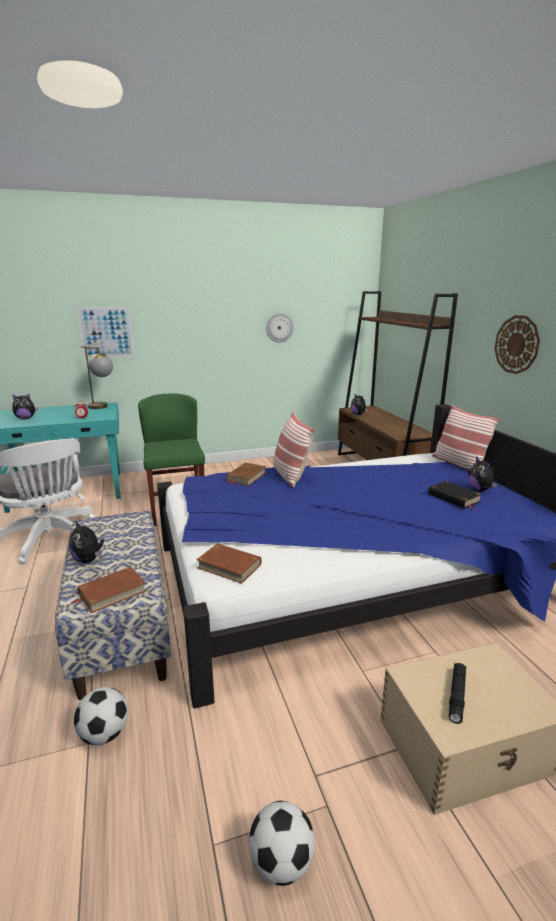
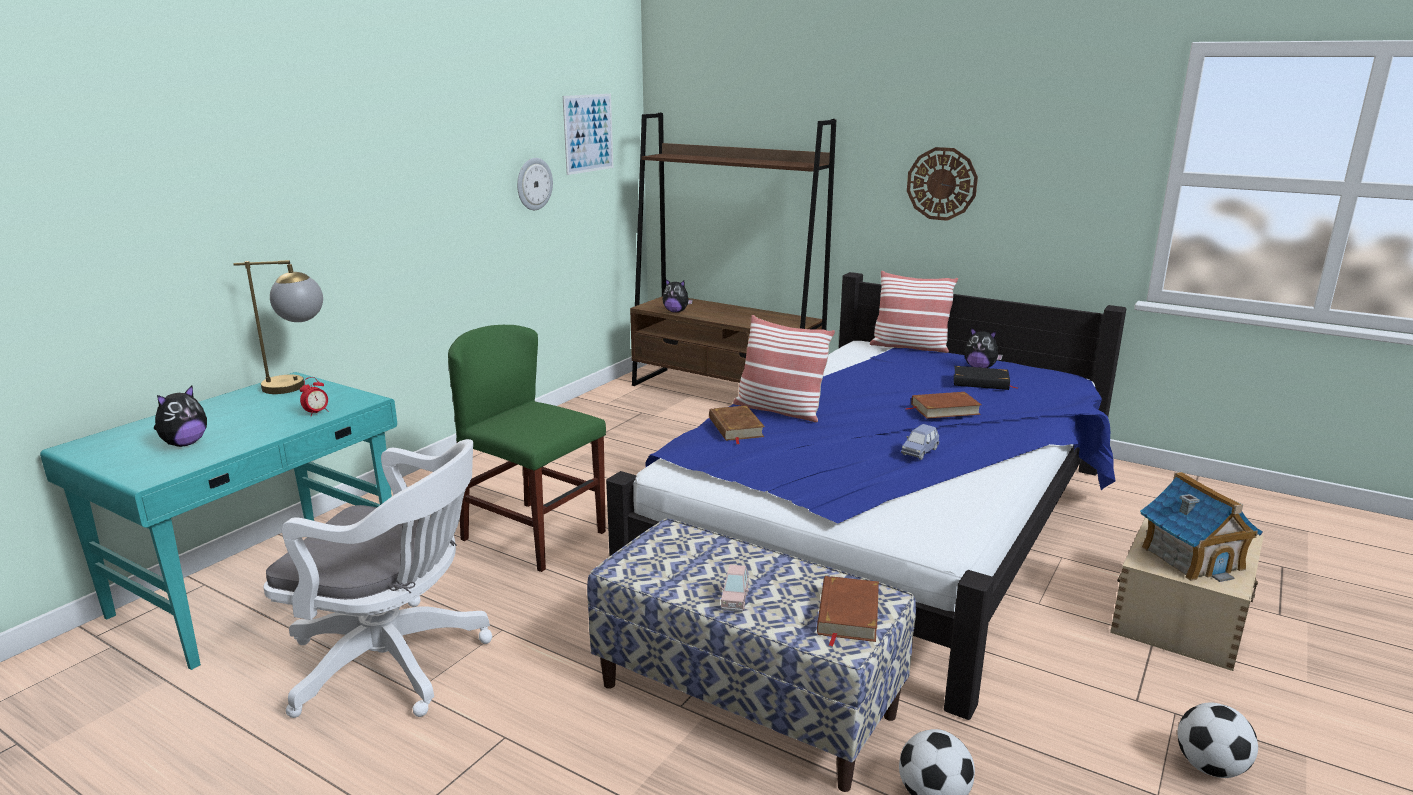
camera: 40 degrees left, 0 degrees up
(88, 560) = (734, 601): plush toy -> pink toy car
(106, 332) = (266, 227): picture -> picture (588, 133)
(229, 566) = (929, 525): brown book -> brown book (944, 409)
(310, 523) = (919, 452): none -> blue toy car
(457, 695) = (1192, 558): black flashlight -> toy house

